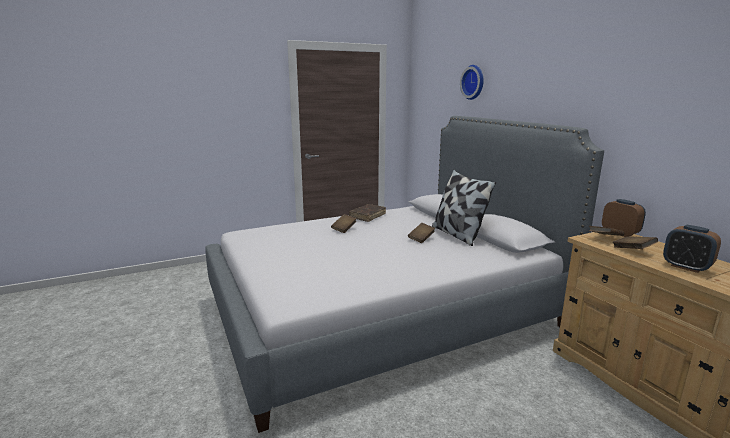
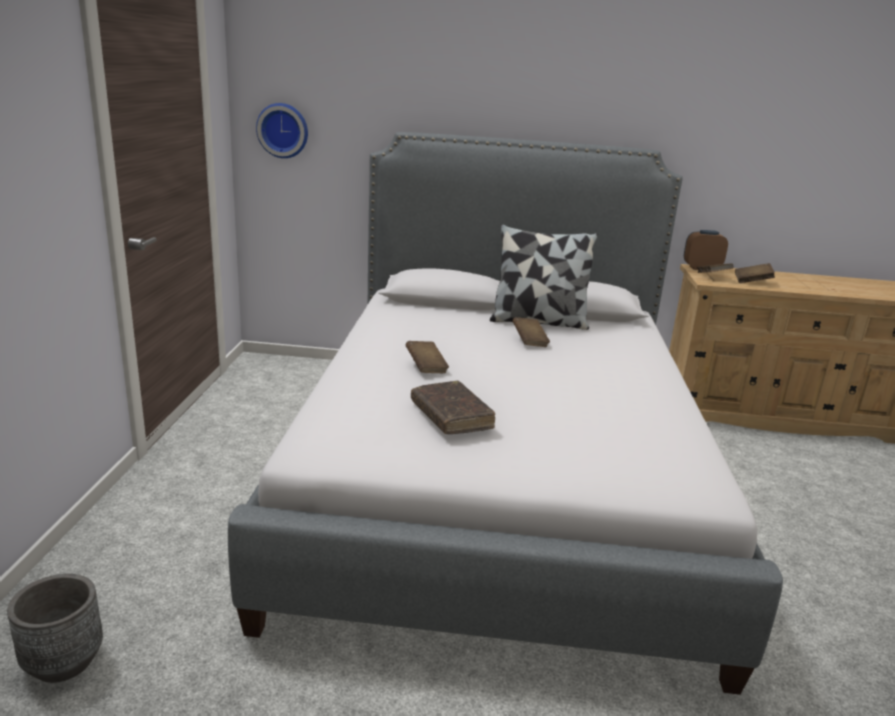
camera: 60 degrees left, 5 degrees up
(186, 279) = (64, 662): none -> grey planter
(367, 216) = (384, 336): brown book -> brown book (451, 416)
(474, 82) = (426, 74): wall clock -> wall clock (283, 130)
(686, 267) = (802, 285): alarm clock -> none

